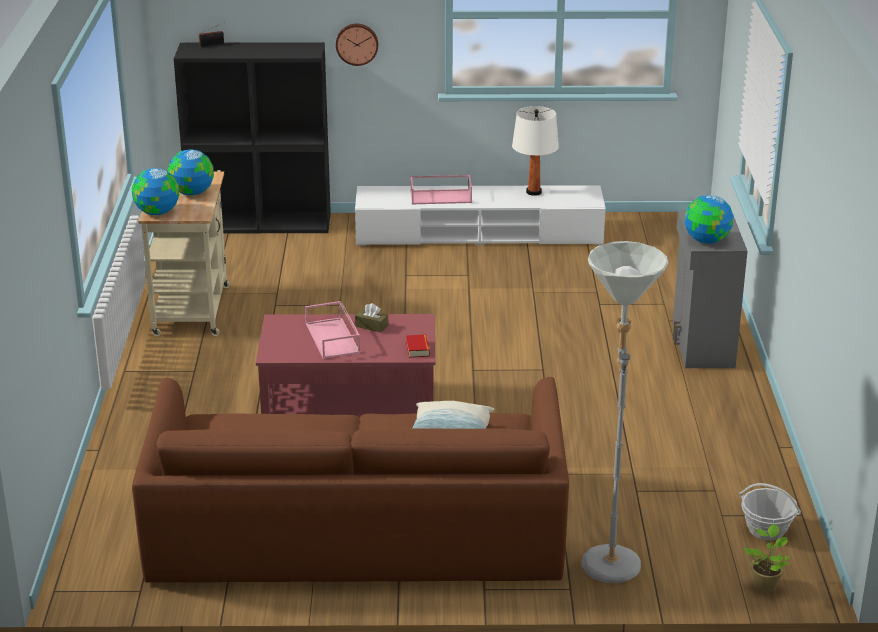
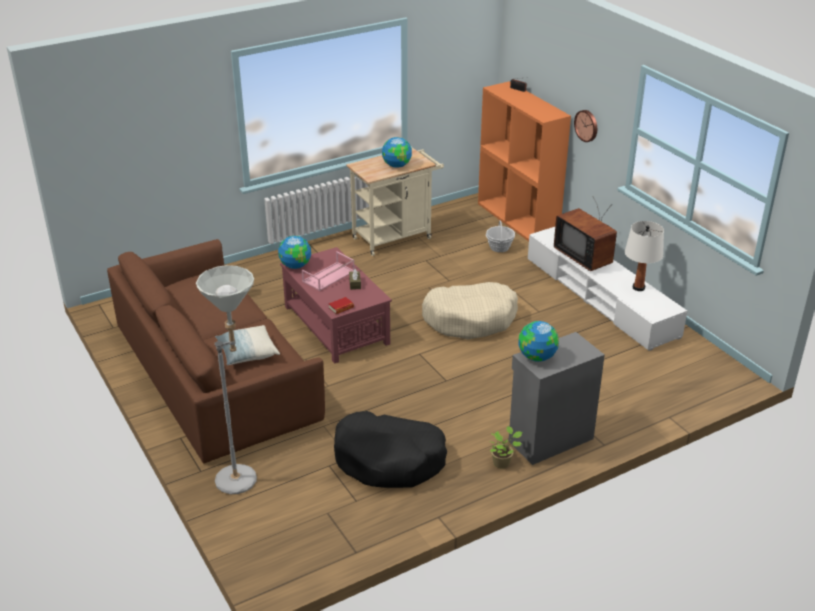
camera: 60 degrees right, 5 degrees up
(157, 212) = (361, 165): globe -> globe (295, 265)
(261, 223) = (518, 220): black bookcase -> orange bookcase
(437, 317) = (470, 319): none -> beige dog bed
(441, 196) = (585, 256): pink tray -> television
(658, 448) = (389, 460): none -> black dog bed
(765, 584) = (257, 556): potted plant -> potted plant (502, 463)
(766, 529) = (324, 539): basket -> basket (499, 247)

